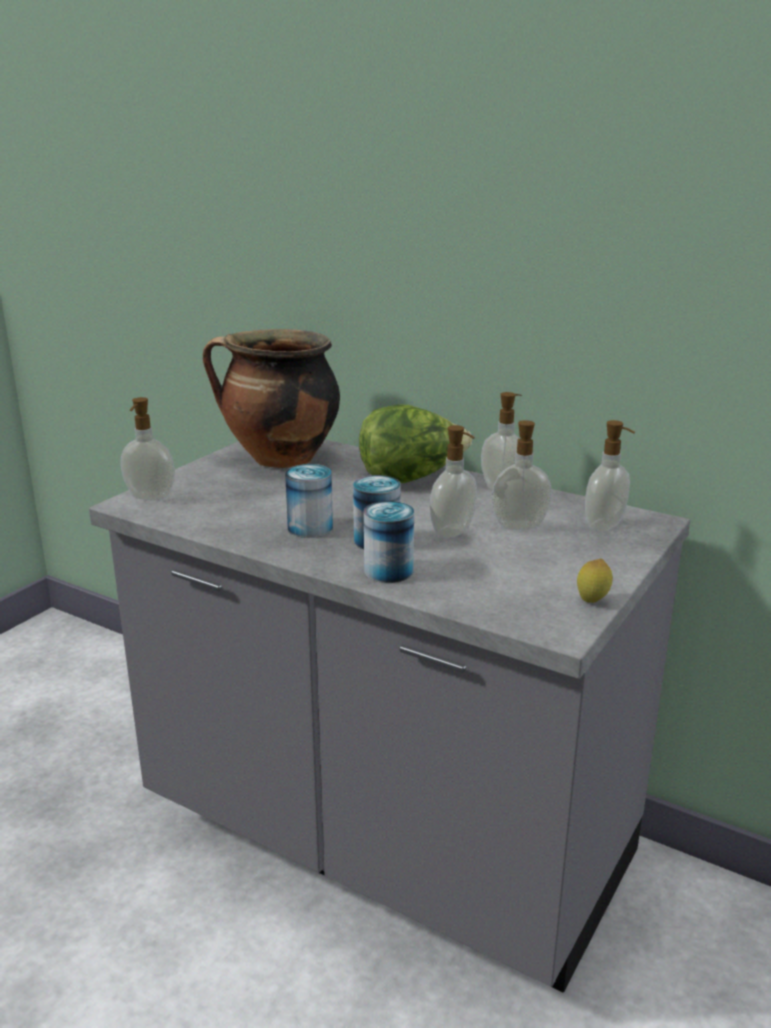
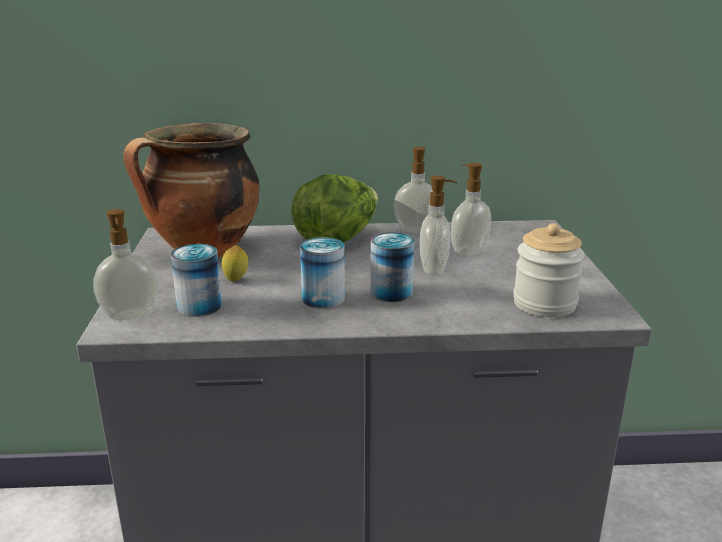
camera: 35 degrees left, 0 degrees up
(388, 571) = (438, 312): can -> can (199, 306)
(506, 597) = (544, 304): none -> jar
(592, 601) = (596, 289): lemon -> lemon (236, 280)
(605, 526) = (520, 238): soap dispenser -> none

